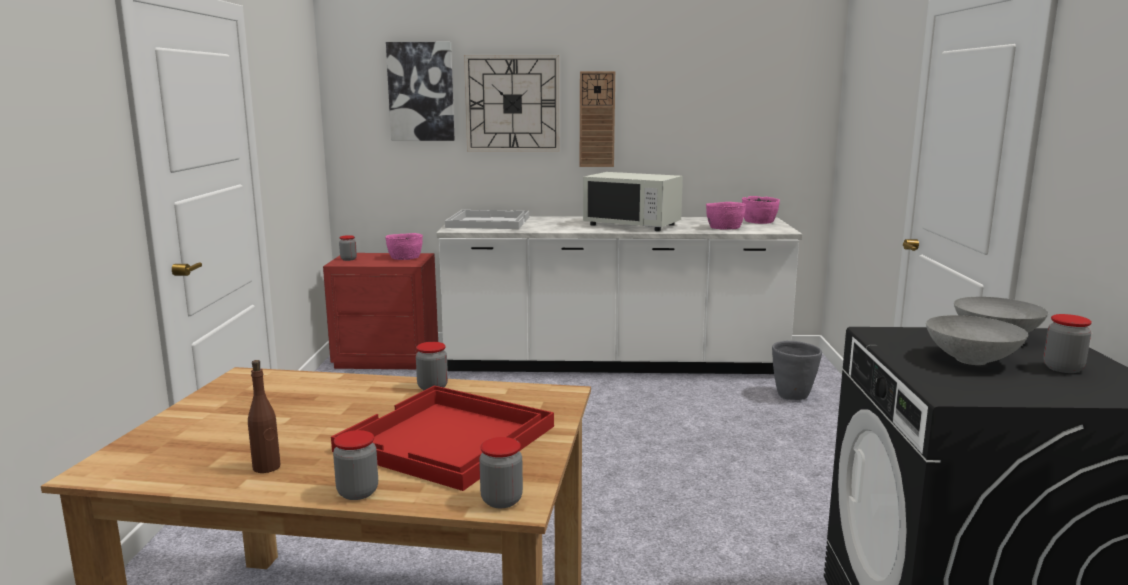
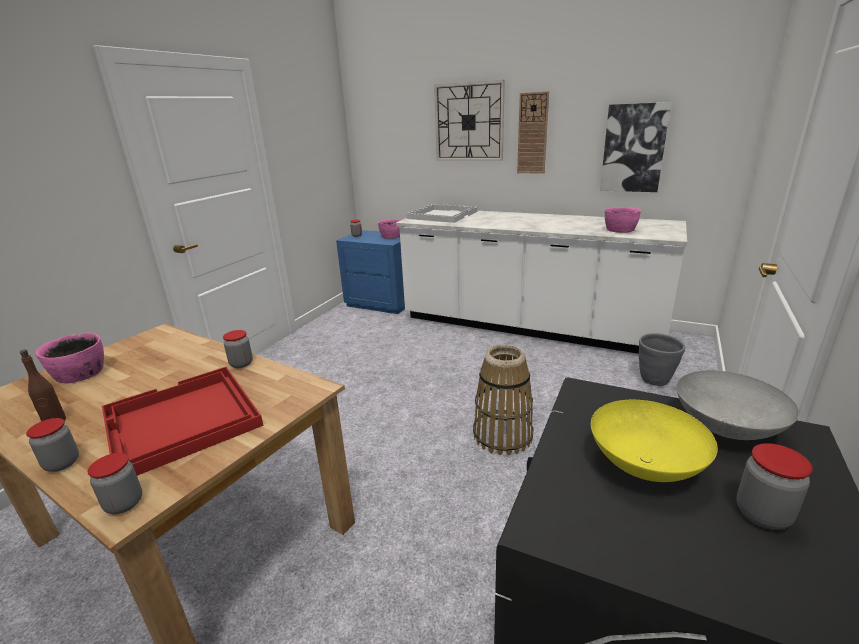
camera: 25 degrees right, 10 degrees up
(387, 358) = (382, 302): red nightstand -> blue nightstand
(421, 92) = (406, 115): picture -> picture (633, 148)
(632, 224) = (545, 223): white microwave -> none
(677, 472) = (502, 436): none -> basket
(759, 221) = (661, 225): pink bowl -> pink bowl (80, 373)
(970, 360) = (644, 464): grey bowl -> yellow bowl

